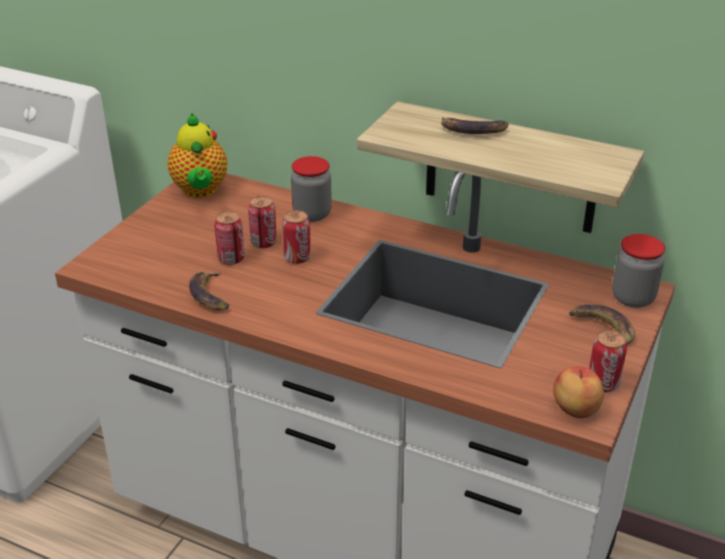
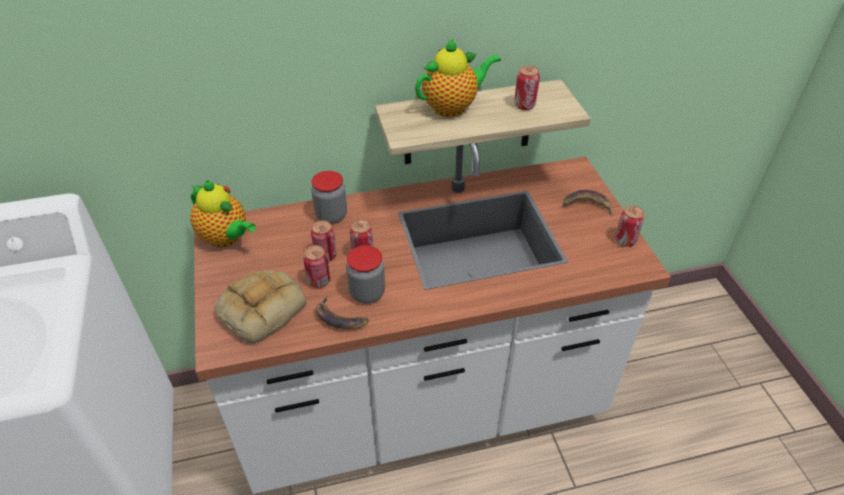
camera: 40 degrees left, 10 degrees up
(159, 254) = (262, 308): none -> bread
(472, 130) = (453, 107): banana -> teapot
(556, 157) = (524, 105): none -> can
(575, 409) = (631, 265): apple -> none
(633, 298) = (577, 176): jar -> jar (367, 293)

